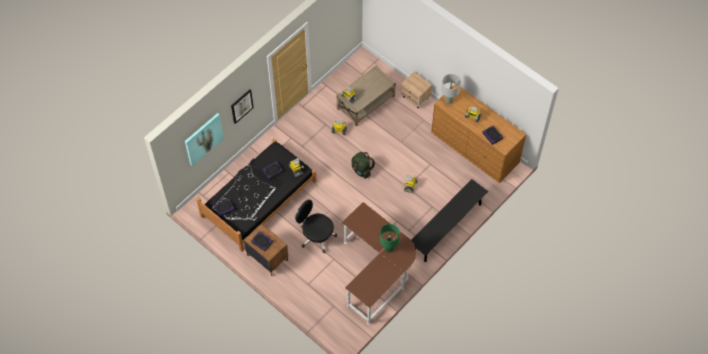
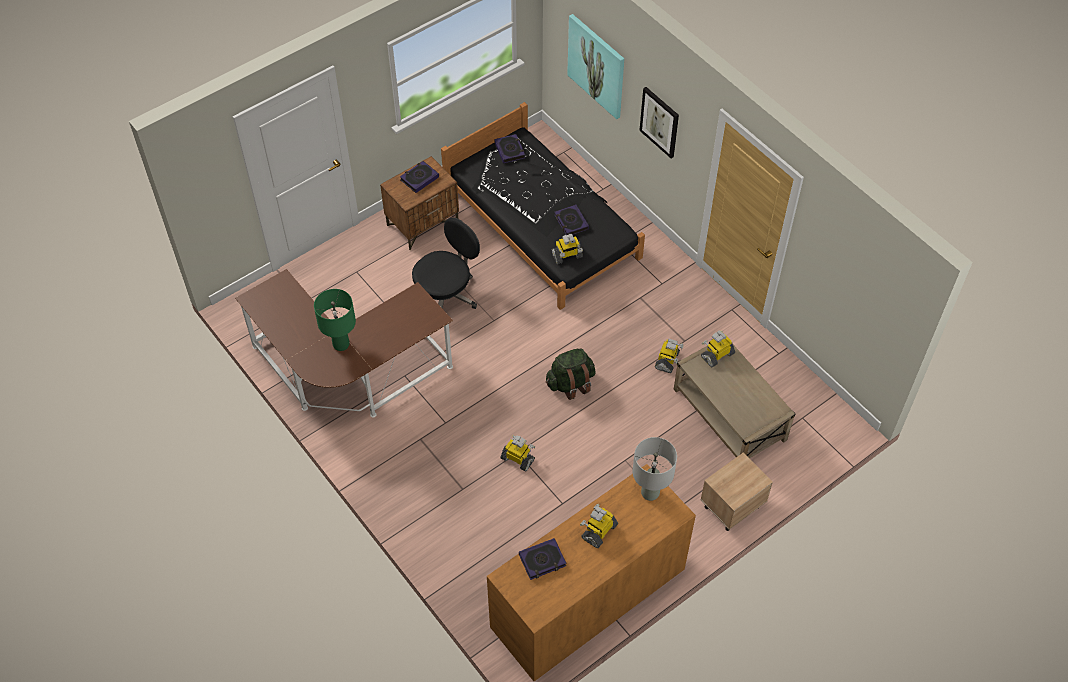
camera: 100 degrees right, 5 degrees down
(447, 228) = (409, 506): black bench -> none

